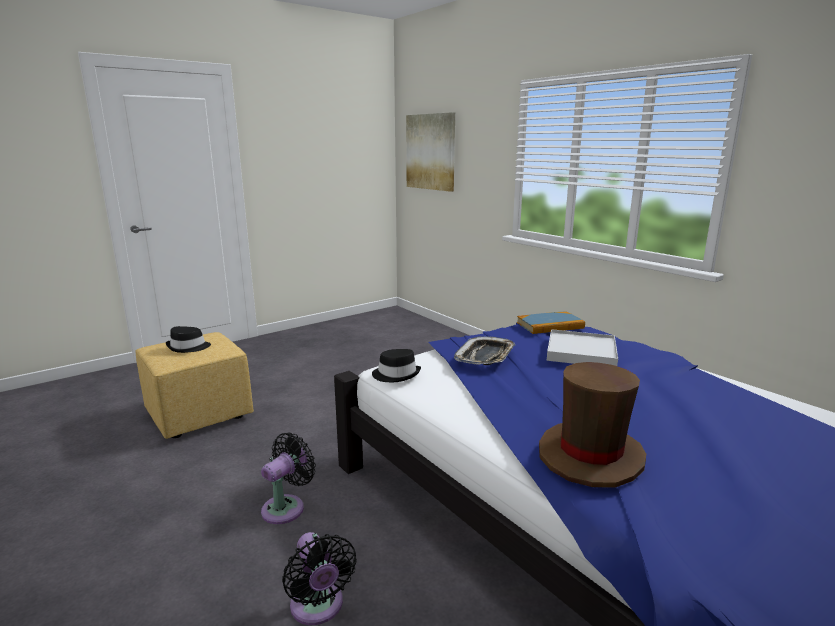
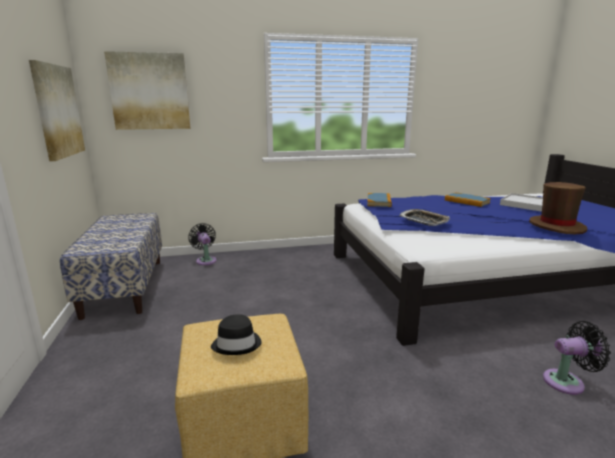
camera: 65 degrees left, 0 degrees up
(287, 507) = (454, 380): black fan -> black fan (205, 260)
(342, 169) = (57, 111): none -> picture
(358, 324) = (124, 286): none -> bench
(396, 374) = (432, 247): black hat -> none
(581, 352) = (427, 205): white tray -> white tray (525, 204)
(662, 377) = (467, 201): none -> book

